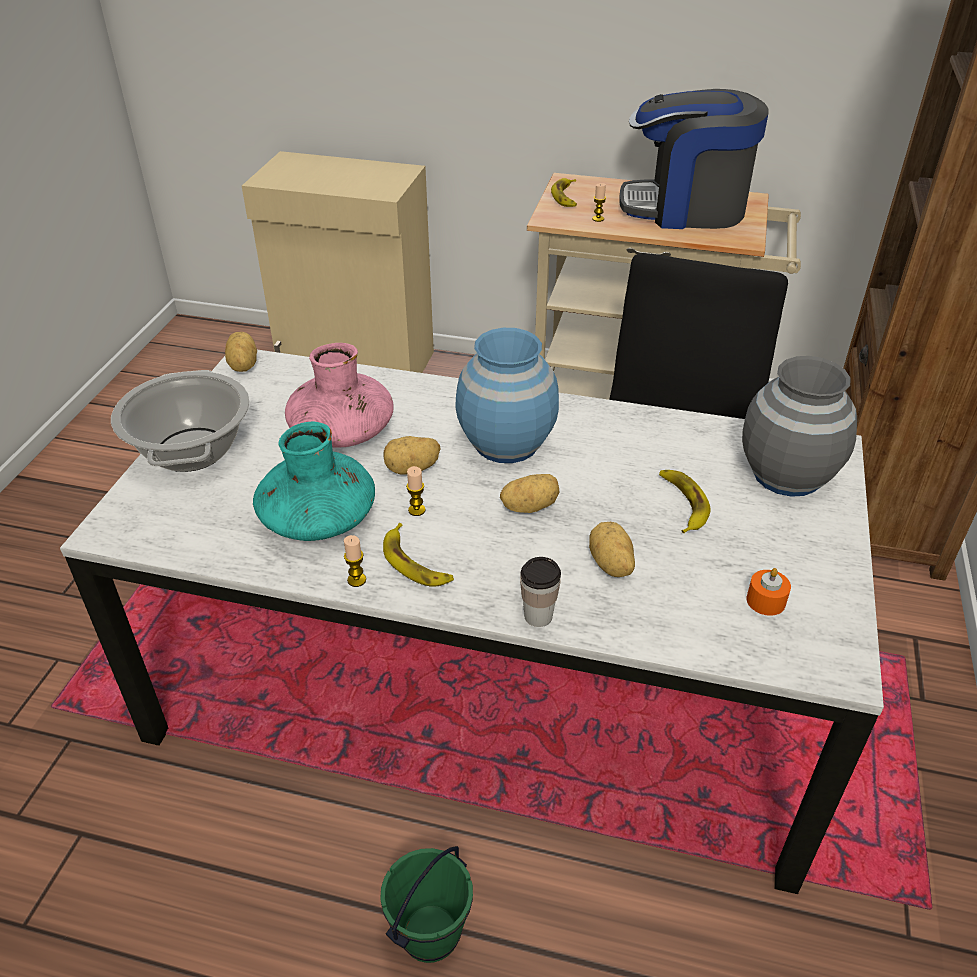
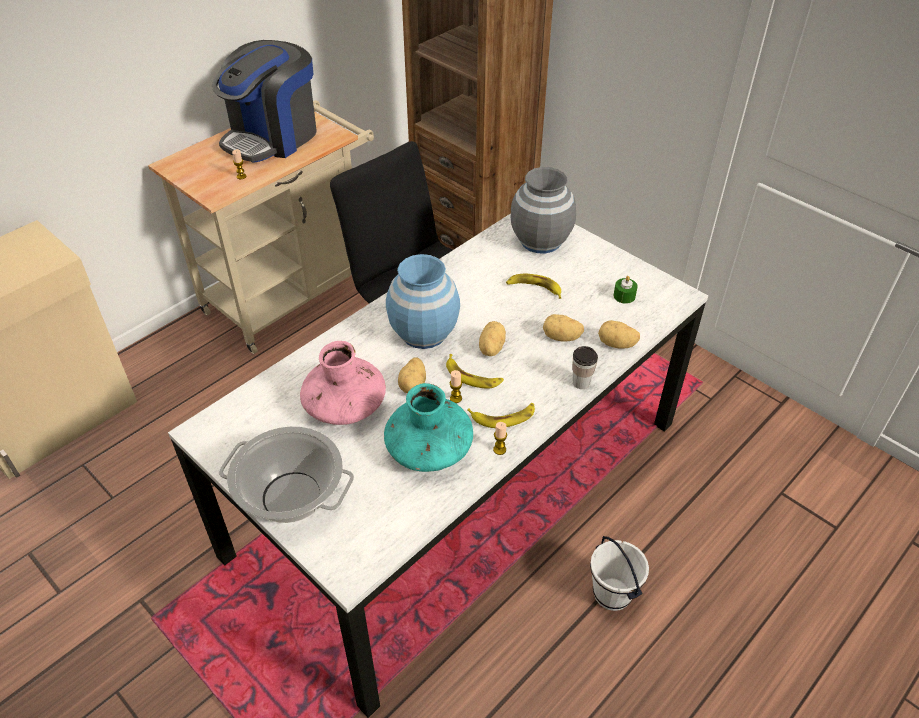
camera: 60 degrees left, 5 degrees up
(242, 366) = (204, 435): potato -> potato (616, 344)
(431, 934) = (613, 593): green bucket -> white bucket
(566, 197) = (193, 175): banana -> banana (472, 376)
(766, 601) = (624, 296): orange candle -> green candle

